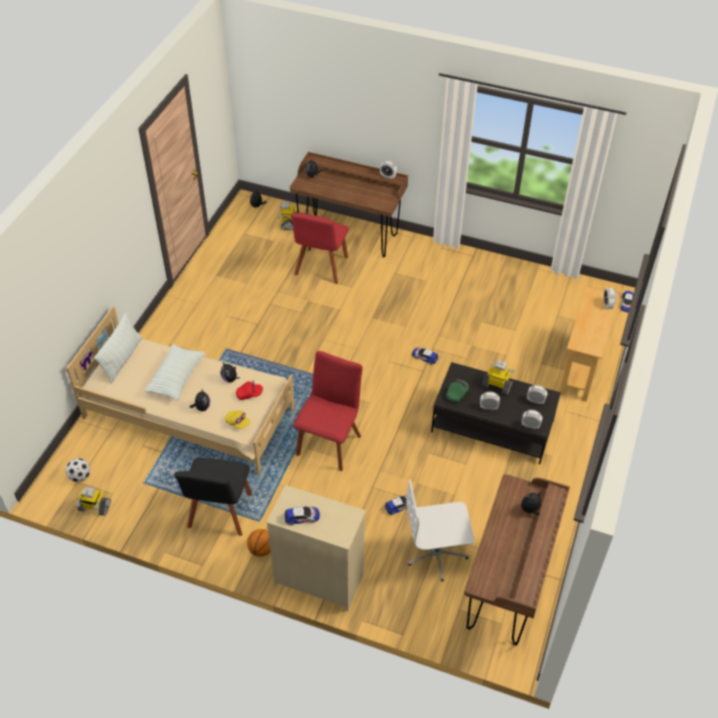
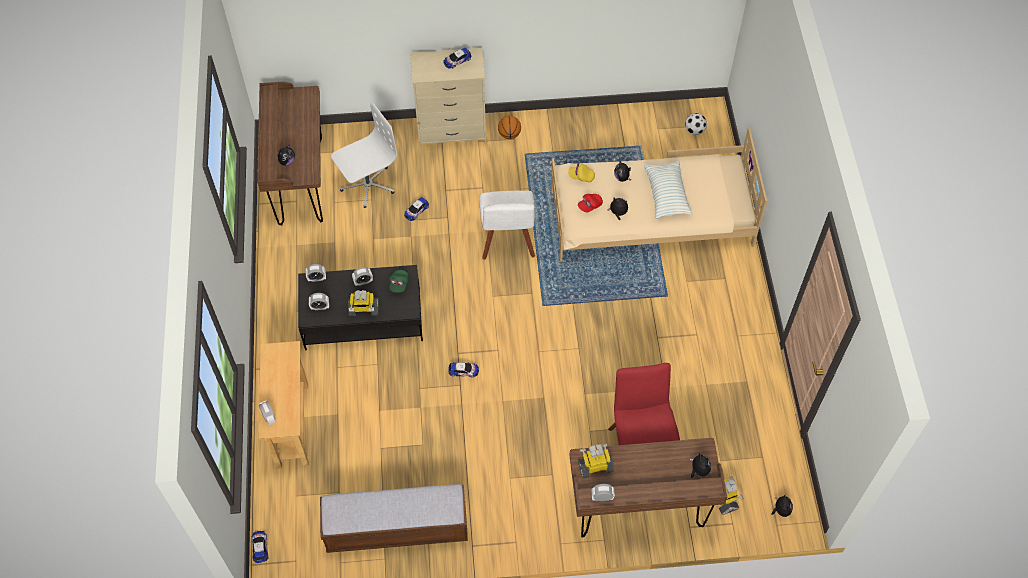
camera: 155 degrees right, 10 degrees up
(94, 507) = (662, 113): toy robot -> toy robot (595, 466)
(122, 359) = (729, 193): pillow -> none
(219, 514) = (560, 147): black chair -> none
(329, 442) = (507, 241): red chair -> white chair
(522, 281) = (396, 529): none -> bench

